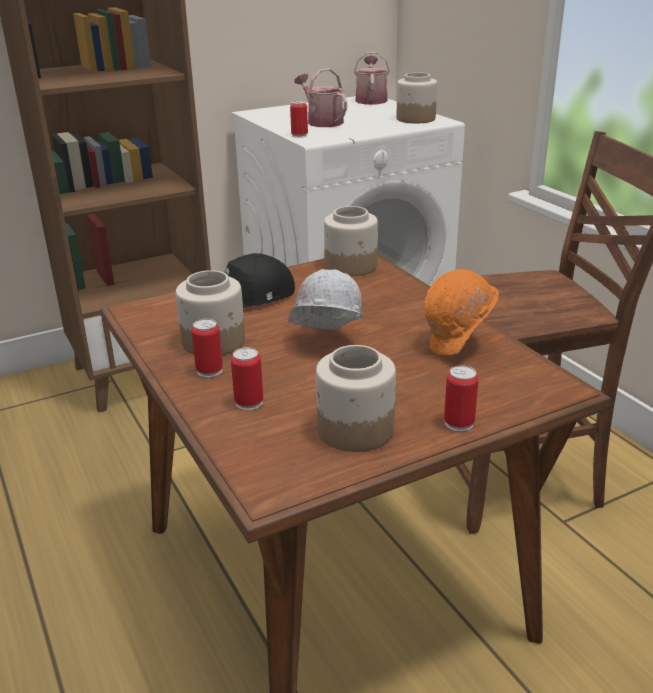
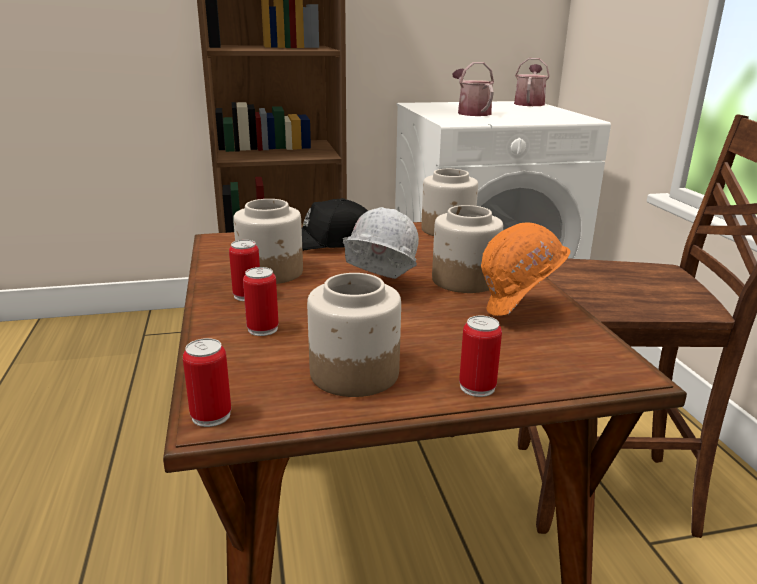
camera: 15 degrees right, 5 degrees down
(299, 135) = (443, 119): can -> can (211, 415)
(415, 119) = (562, 116): jar -> jar (464, 280)

